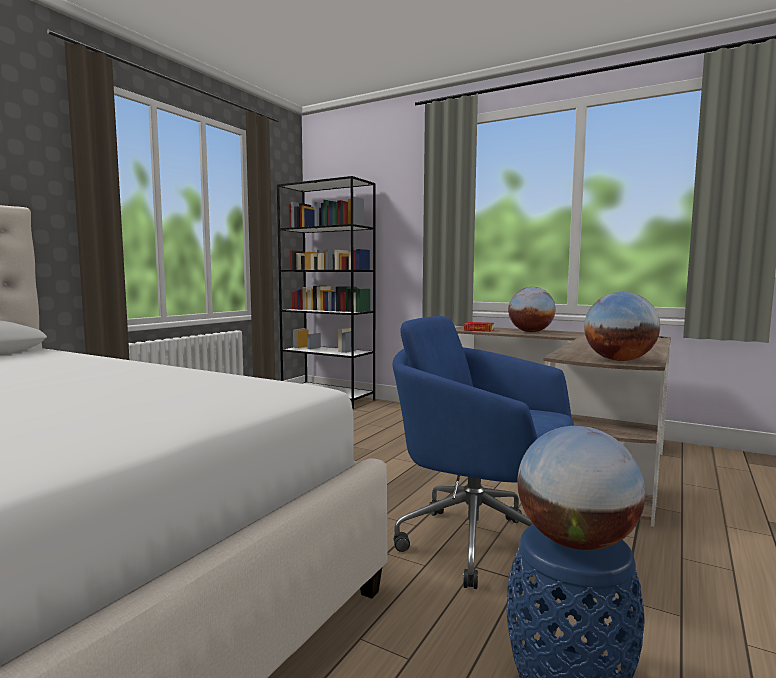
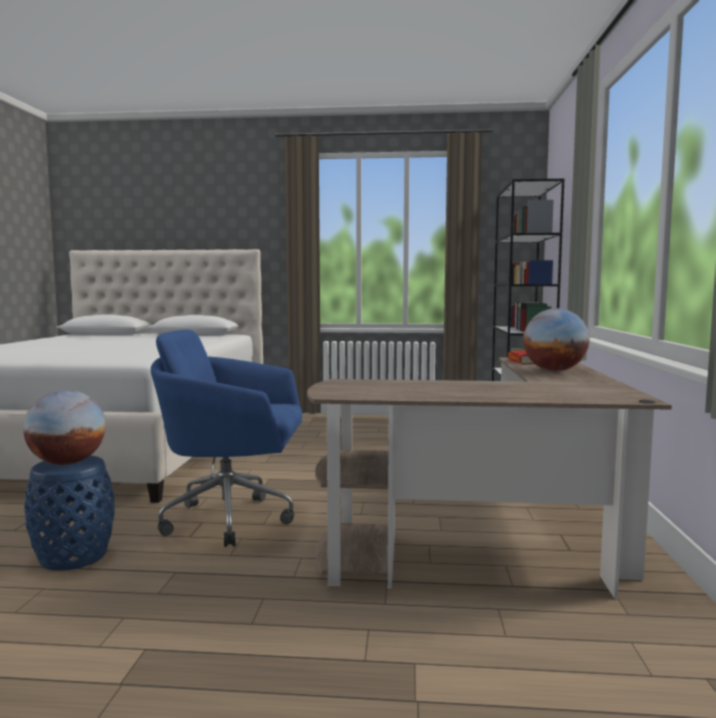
camera: 65 degrees right, 0 degrees up
(481, 546) = (234, 520): blue office chair -> blue office chair turned 90 degrees counterclockwise
(619, 360) = (337, 390): globe -> none

